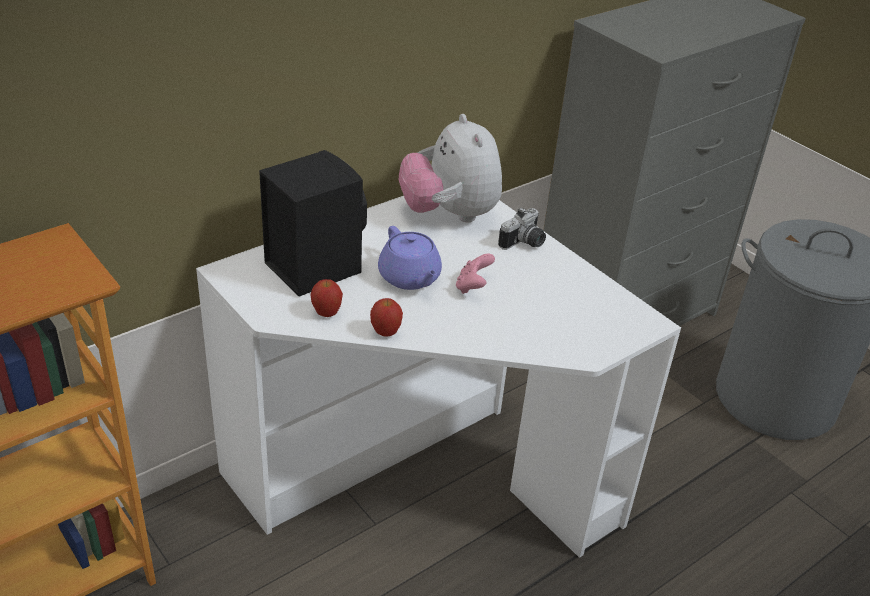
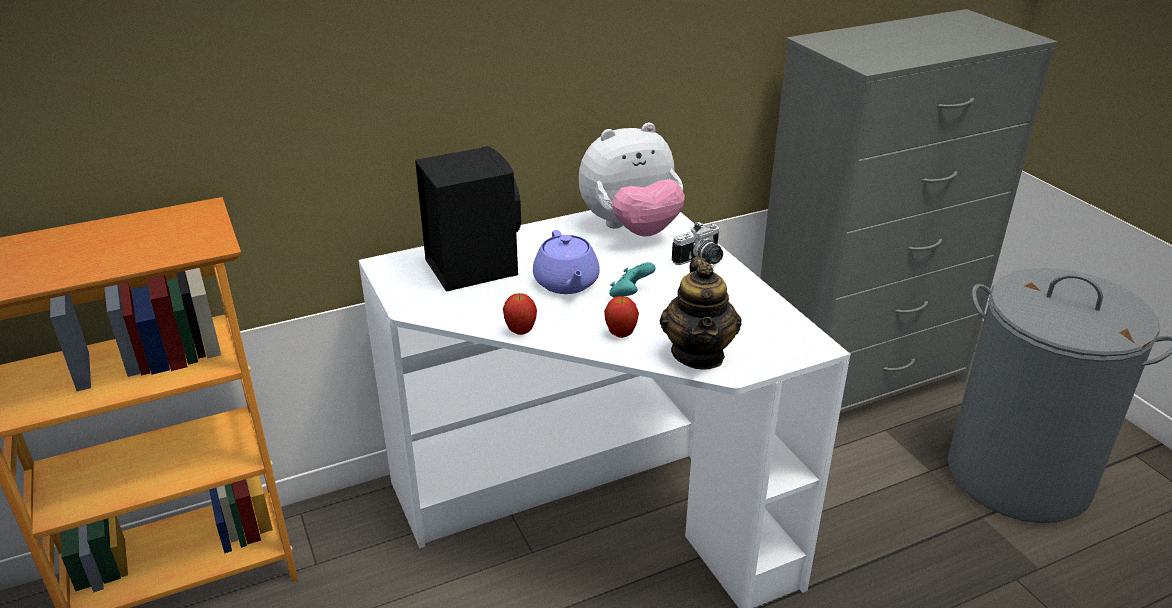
camera: 15 degrees right, 5 degrees down
(326, 314) = (468, 309): apple -> apple (621, 334)
(449, 214) = (631, 229): plush toy -> plush toy turned 105 degrees counterclockwise
(473, 286) = (630, 296): pink game controller -> turquoise game controller
(554, 341) = (698, 354): none -> teapot

